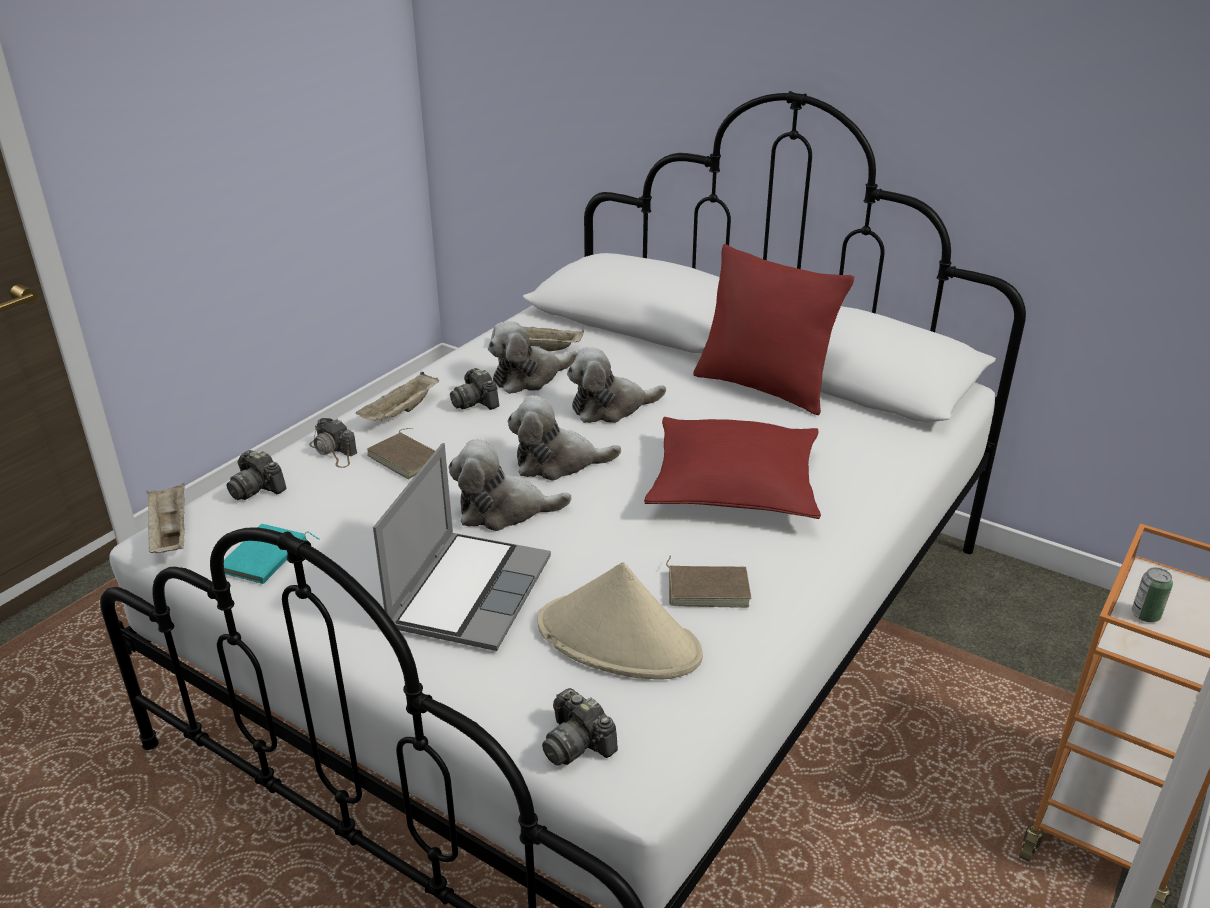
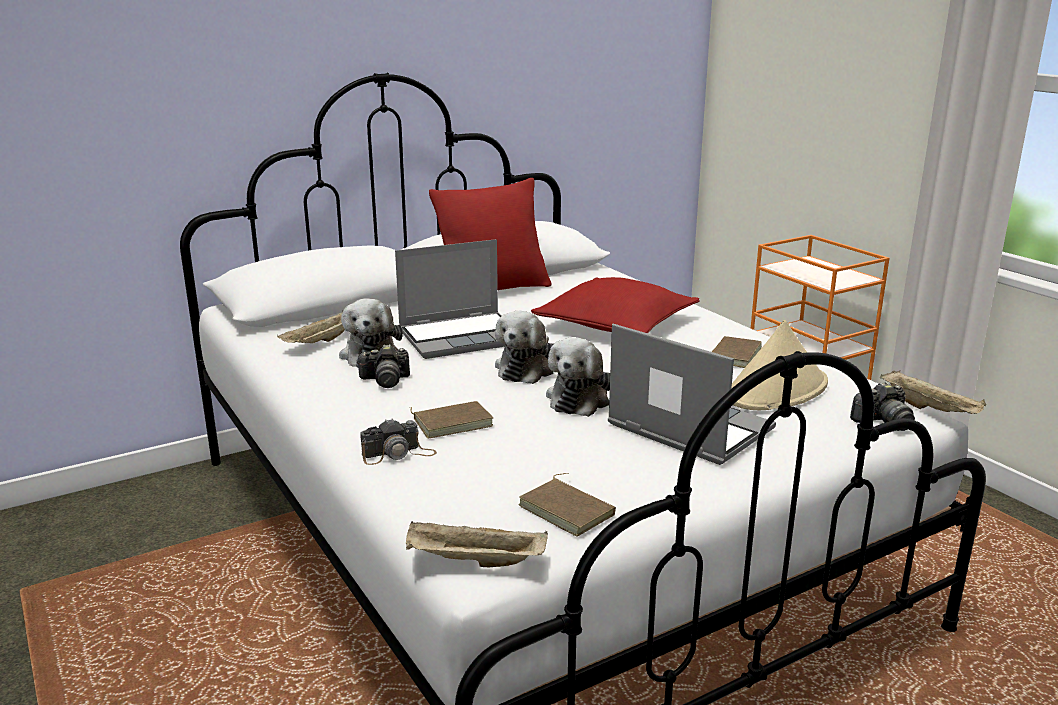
camera: 65 degrees left, 10 degrees down
(257, 488) = (428, 502): camera -> none
(266, 558) = (569, 510): turquoise book -> brown book
(401, 413) = (362, 413): beige tray -> beige tray (930, 409)
(610, 408) = (462, 337): plush toy -> laptop
(1145, 615) = (811, 276): can -> none

